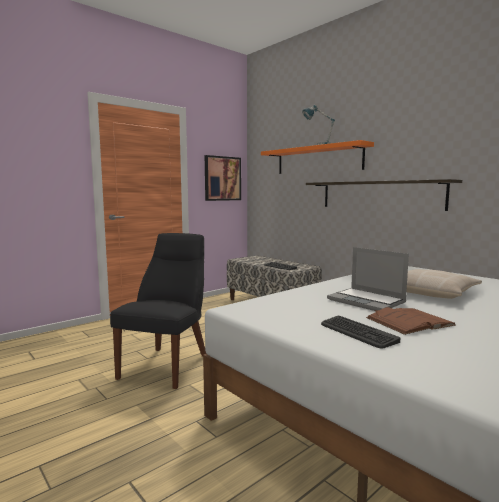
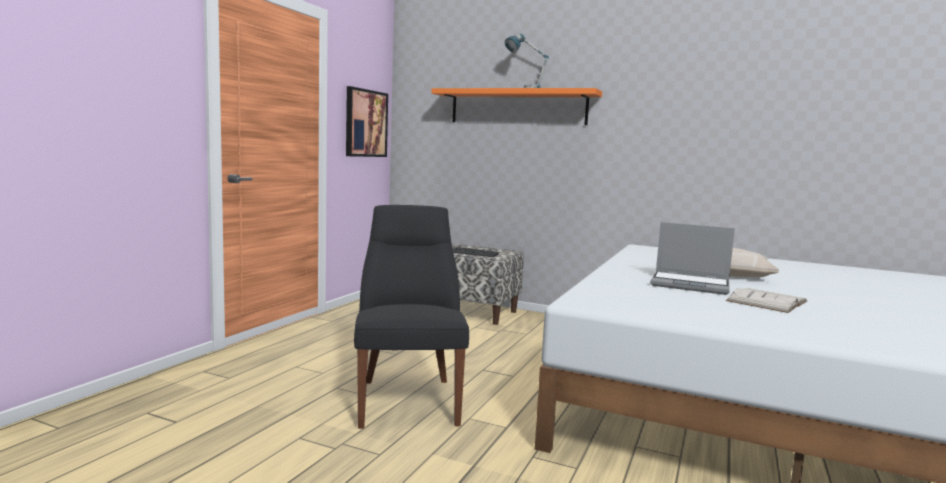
camera: 25 degrees left, 0 degrees up
(357, 332) = (747, 315): keyboard -> none
(379, 195) = (608, 158): shelf -> none
(409, 321) = (767, 301): brown book -> white book

